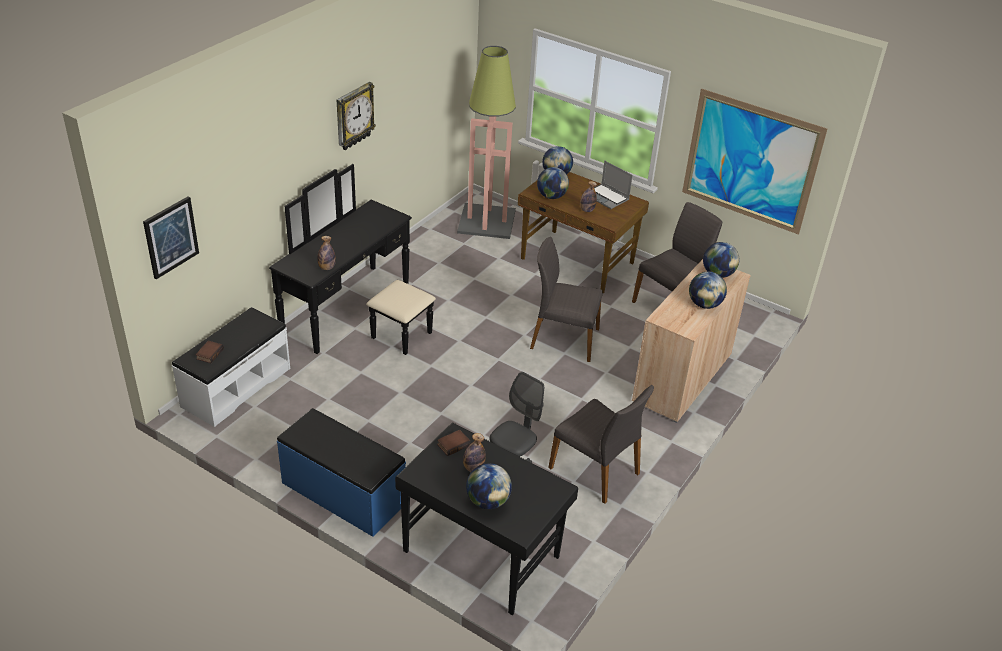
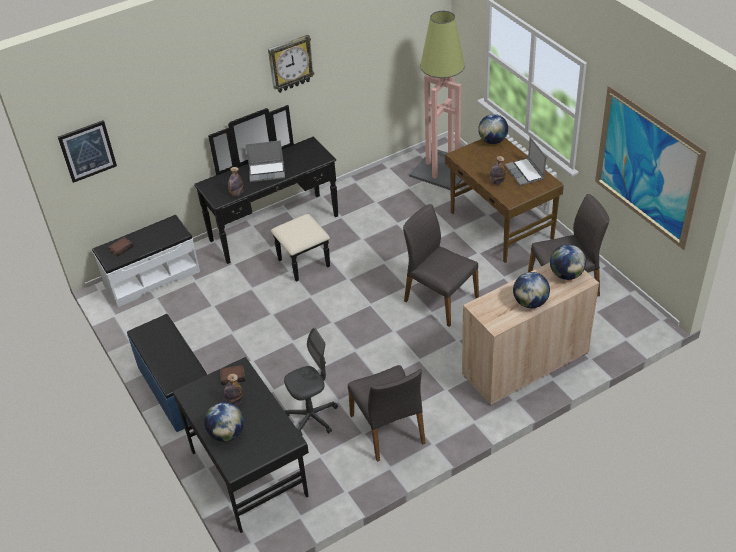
camera: 30 degrees right, 5 degrees up
(345, 241) = (267, 172): none -> laptop
(551, 196) = (473, 162): globe -> none

